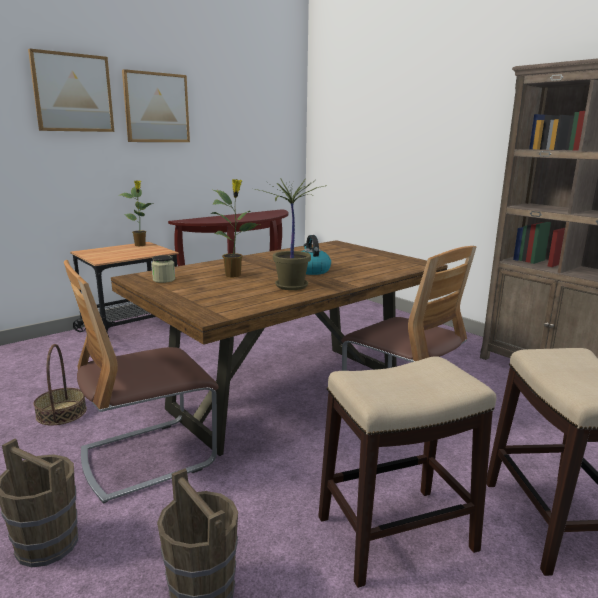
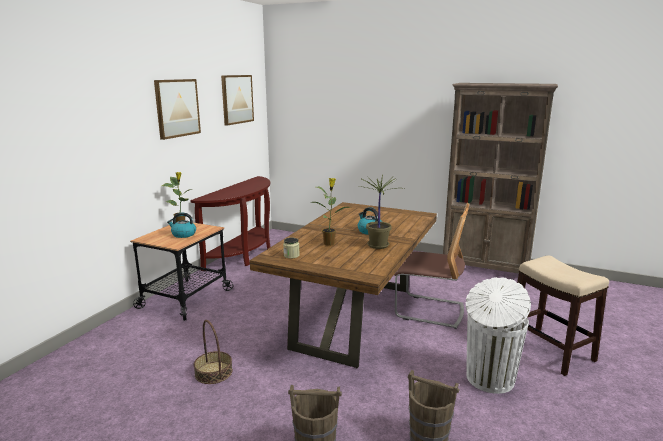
camera: 25 degrees left, 0 degrees up
(73, 93) = (122, 104): picture -> picture (237, 99)
(126, 253) = (183, 234): none -> kettle
(148, 457) = (313, 382): chair -> none
(394, 534) = (489, 379): stool -> white trash can

